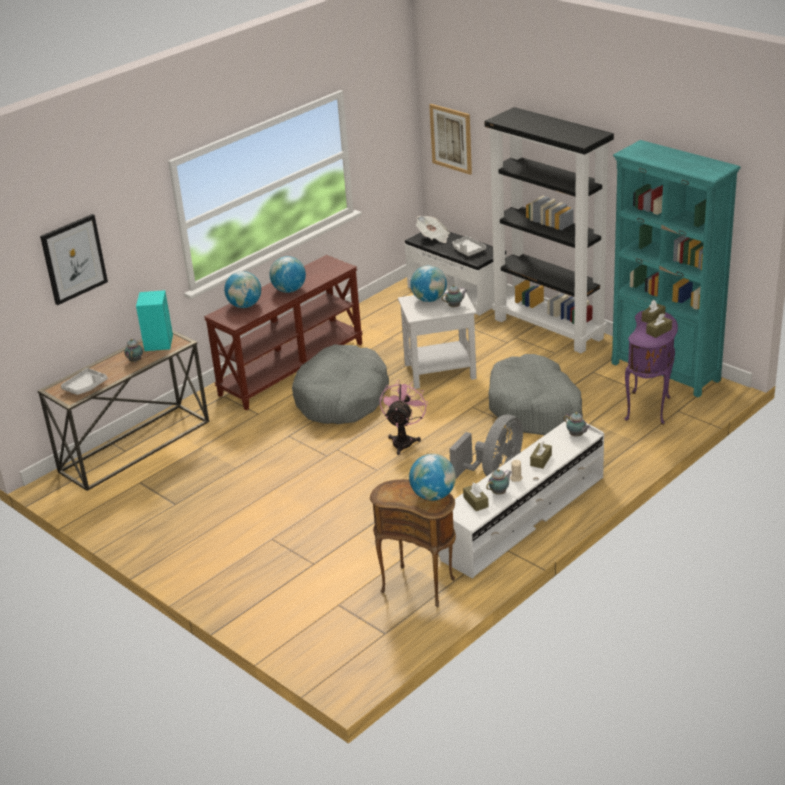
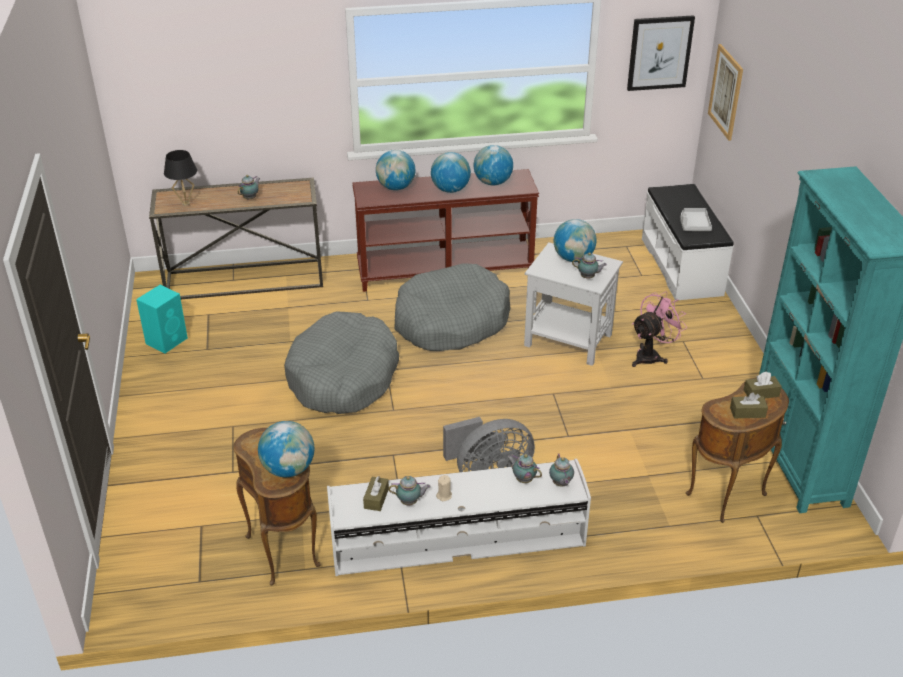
camera: 35 degrees right, 5 degrees up
(73, 259) = (212, 75): picture -> picture (659, 53)
(85, 387) = (185, 203): grey tray -> black table lamp
(158, 342) = (288, 190): turquoise speaker -> turquoise speaker (167, 340)
(313, 273) = (492, 182): none -> globe
(404, 440) = (451, 393): pink fan -> pink fan (651, 355)
(433, 237) = (677, 196): newspaper -> none
(535, 408) = (610, 428): grey dog bed -> grey dog bed (343, 377)
(541, 460) = (492, 490): brown tissue box -> none
(549, 329) = (728, 349): black bookcase -> none
(551, 444) = (523, 479): none -> teapot
(650, 409) = (728, 496): purple side table -> brown side table

